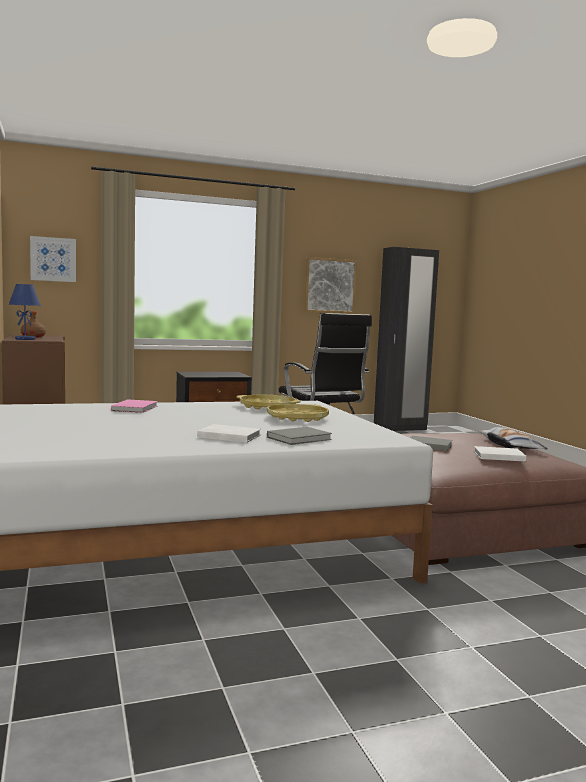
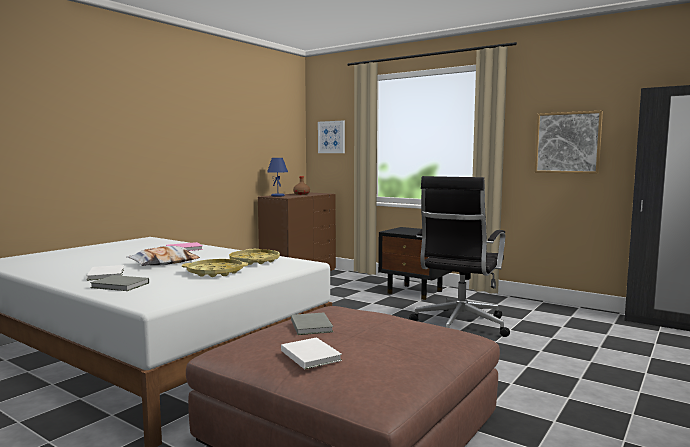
camera: 55 degrees right, 0 degrees up
(510, 446) = (399, 354): pillow -> pillow (164, 262)

